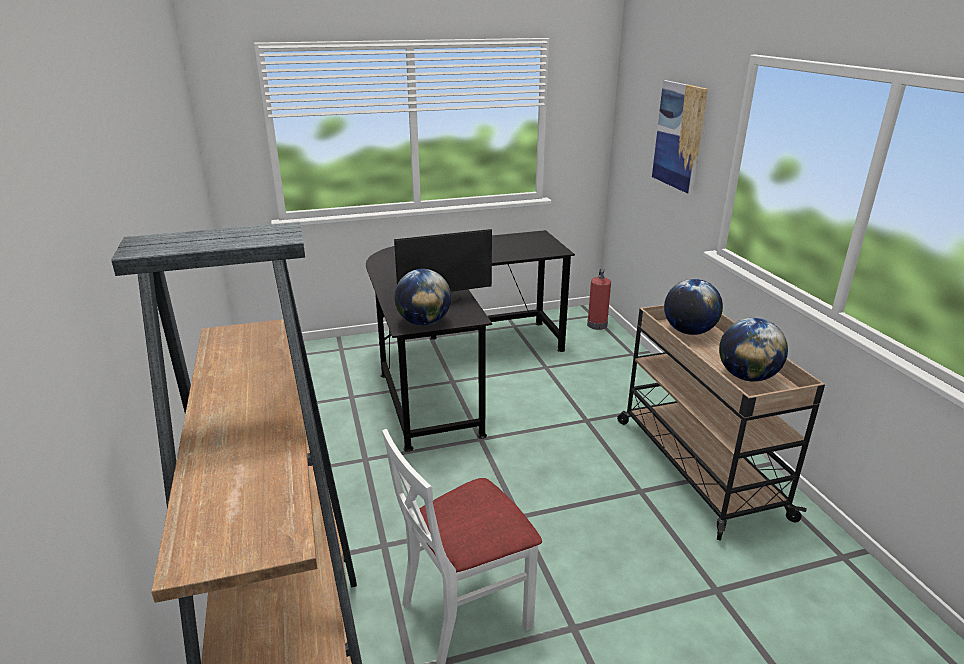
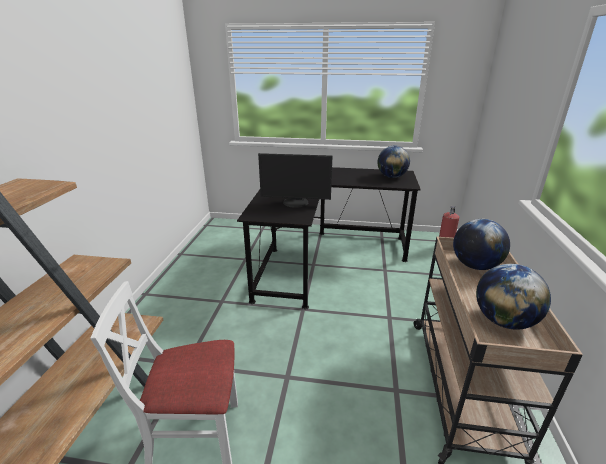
camera: 25 degrees right, 0 degrees up
(423, 322) = (265, 215): globe -> globe (391, 177)
(679, 136) = (523, 98): picture -> none

